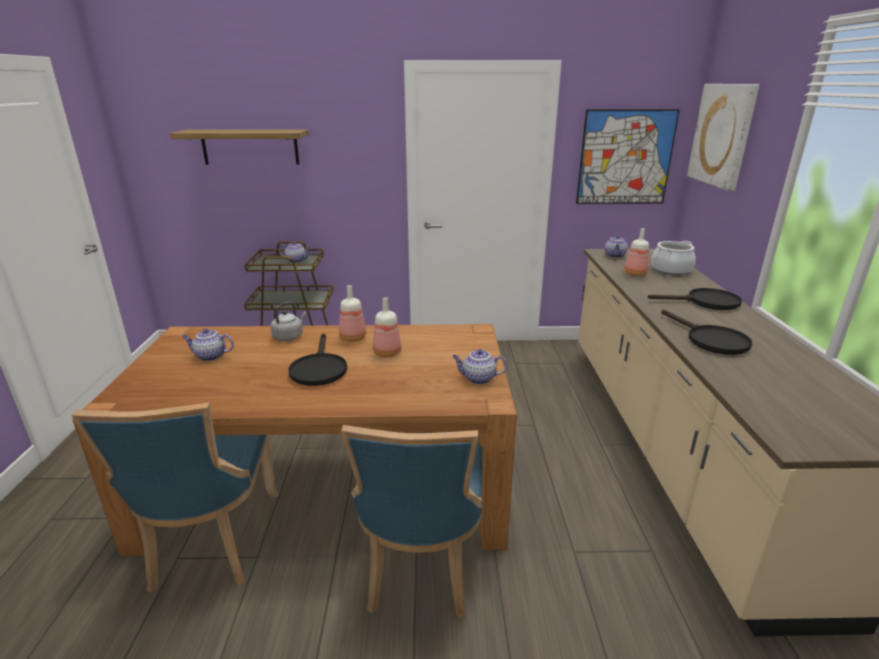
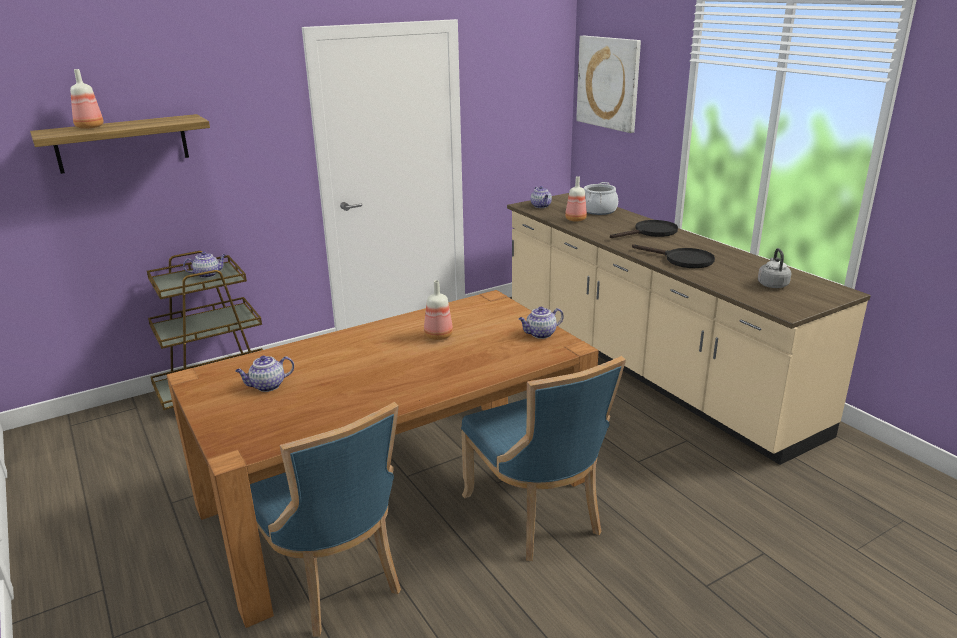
camera: 30 degrees left, 0 degrees up
(289, 336) = (322, 348): grey kettle -> grey kettle (772, 284)
(318, 368) = (395, 365): black frying pan -> none
(352, 338) = (388, 333): bottle -> bottle (89, 127)
(625, 158) = (522, 109): picture -> none

